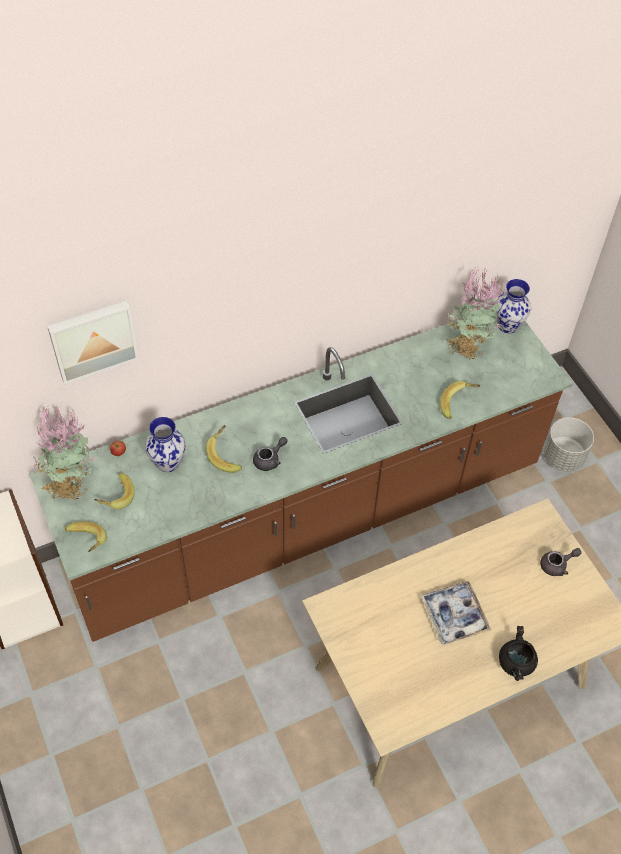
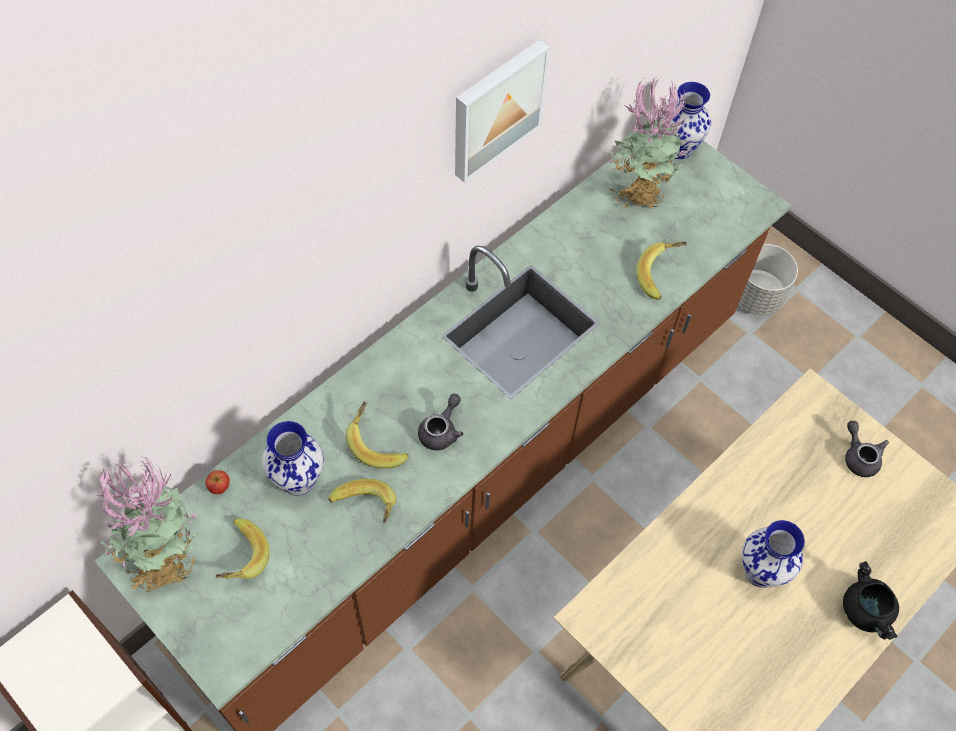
camera: 20 degrees left, 5 degrees up
(86, 543) = (224, 644): banana -> banana (365, 510)
(93, 339) = (153, 344): picture -> picture (496, 108)
(454, 615) = (761, 570): tray -> vase
(557, 565) = (859, 456): grey teapot -> grey teapot turned 75 degrees counterclockwise

